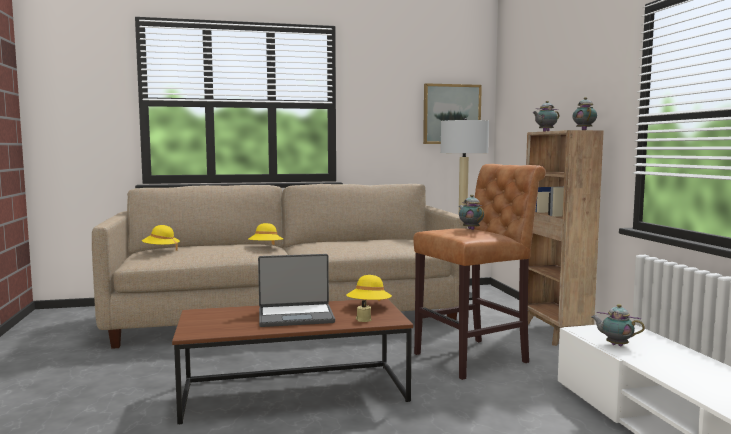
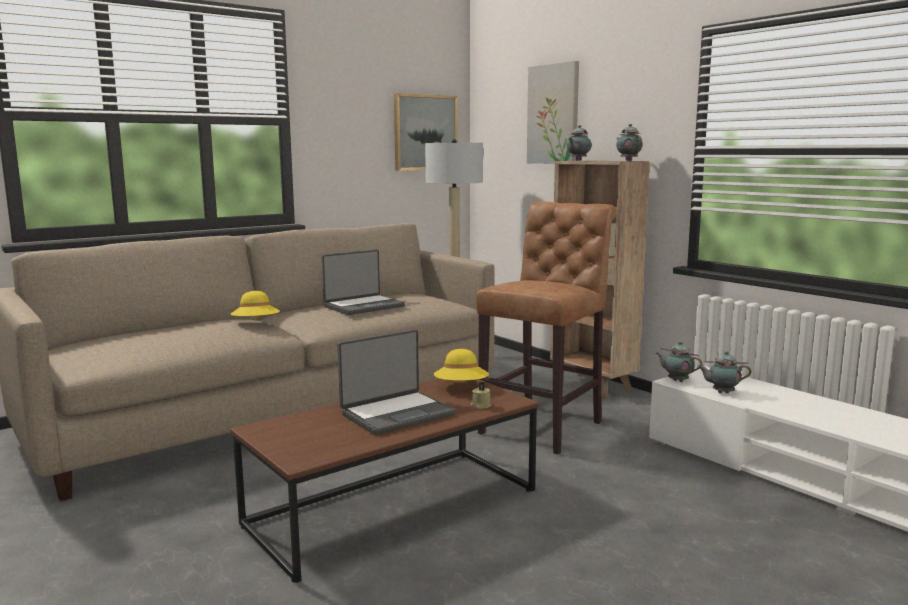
camera: 25 degrees left, 5 degrees up
(161, 250) = (101, 344): yellow hat -> none
(356, 243) = (363, 306): none -> laptop
(470, 229) = (542, 281): teapot -> teapot (676, 381)
(544, 94) = (553, 114): none -> picture

